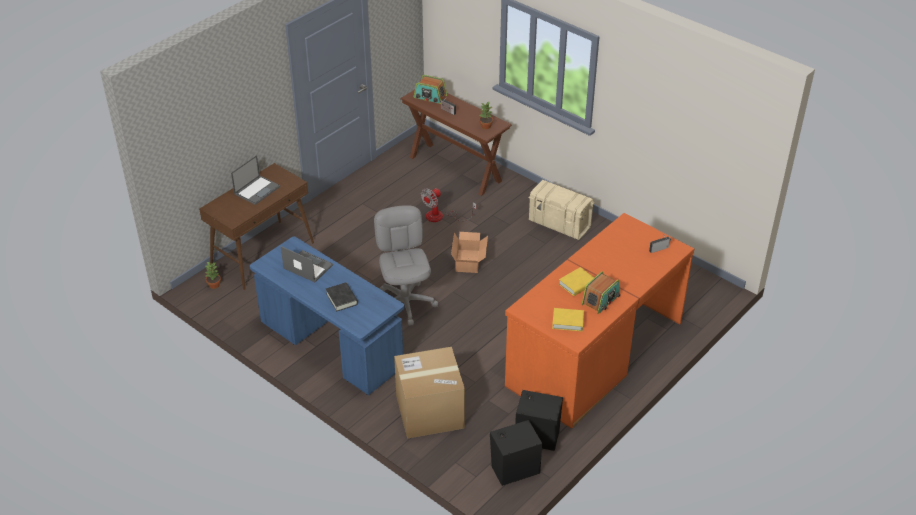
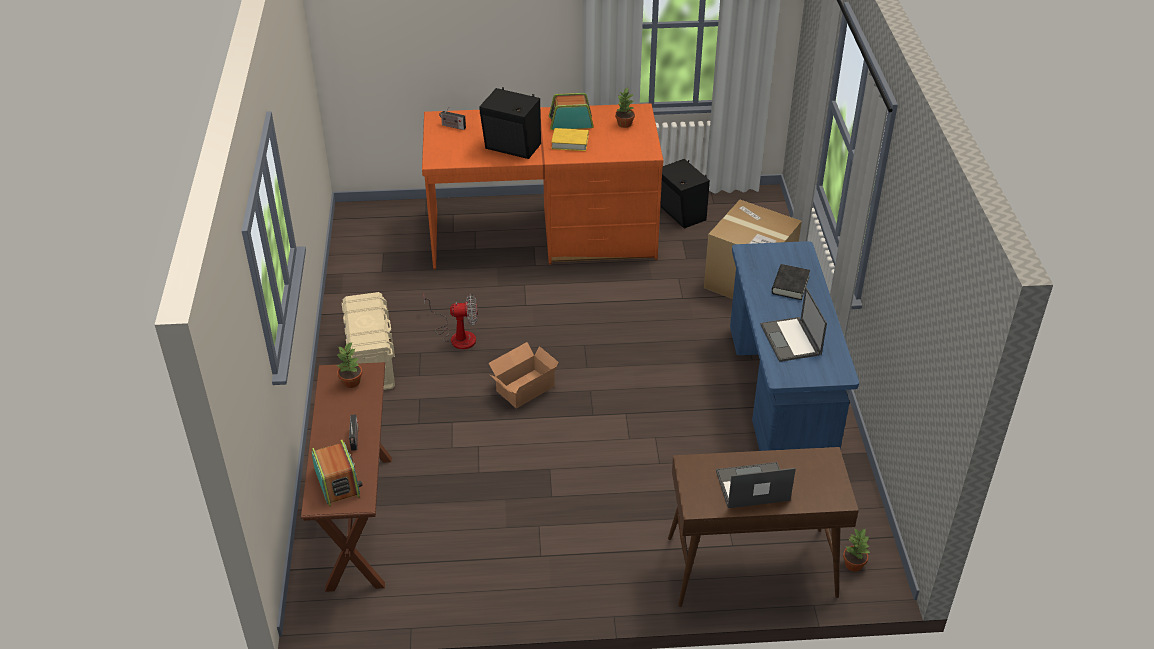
camera: 135 degrees left, 0 degrees up
(405, 303) = (651, 388): grey office chair -> none
(441, 216) = (475, 463): fan -> fan (457, 336)
(514, 468) = (729, 206): black speaker -> black speaker (512, 148)
(568, 321) = (624, 124): yellow book -> potted plant

